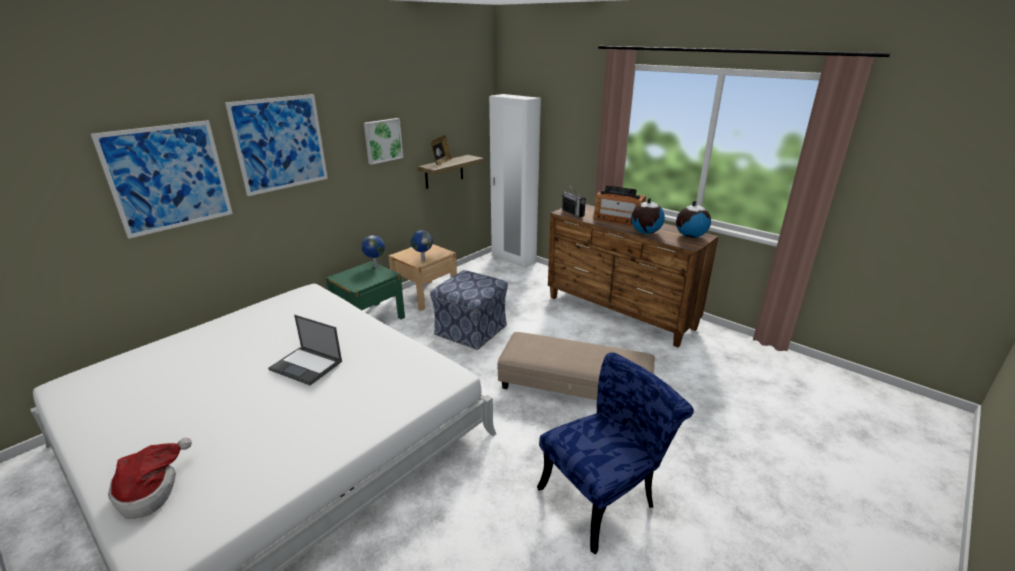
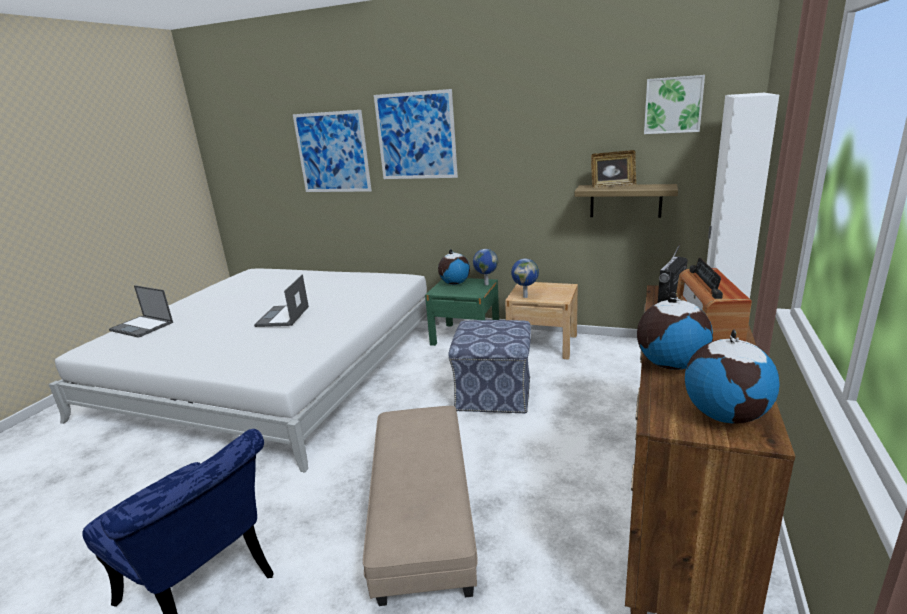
camera: 70 degrees right, 5 degrees down
(151, 490) = (142, 326): hat -> laptop
(351, 276) = (454, 283): none -> globe
(382, 140) = (530, 146): picture -> picture (673, 105)

